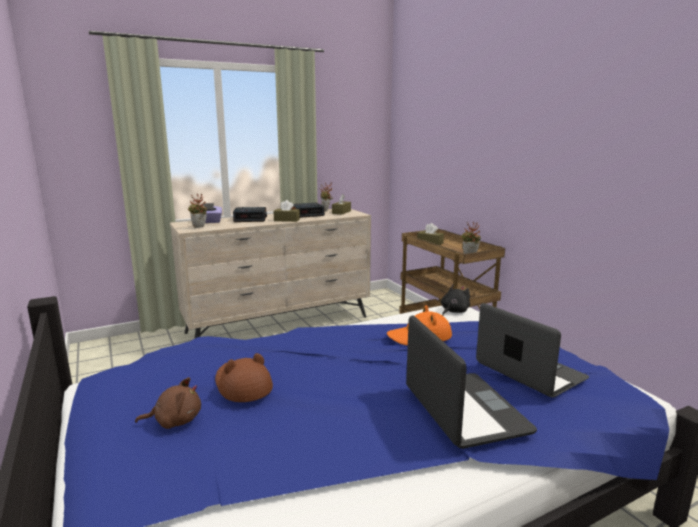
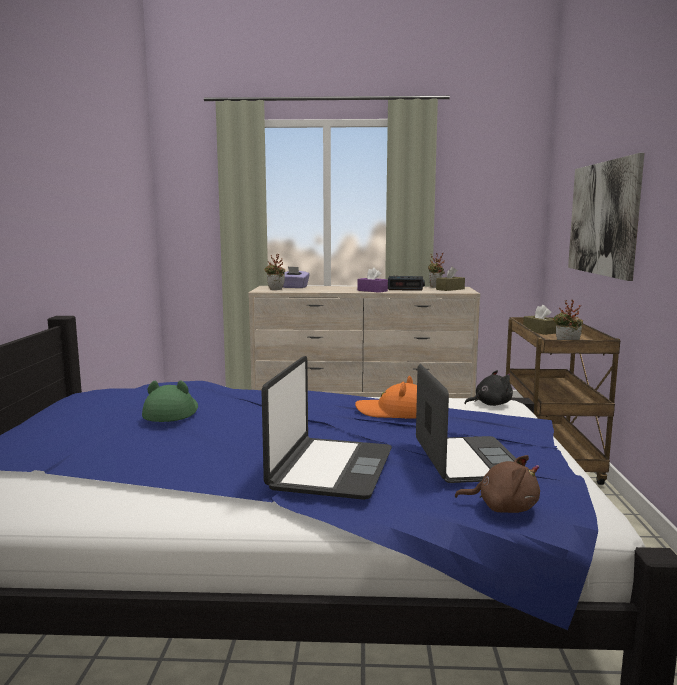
camera: 30 degrees right, 5 degrees down
(175, 421) = (94, 424): brown plush toy -> brown plush toy (503, 508)
(242, 385) = (171, 412): brown hat -> green hat
(251, 219) = (338, 288): alarm clock -> none
(287, 220) = (372, 291): brown tissue box -> purple tissue box
(468, 157) = (602, 218): none -> picture

